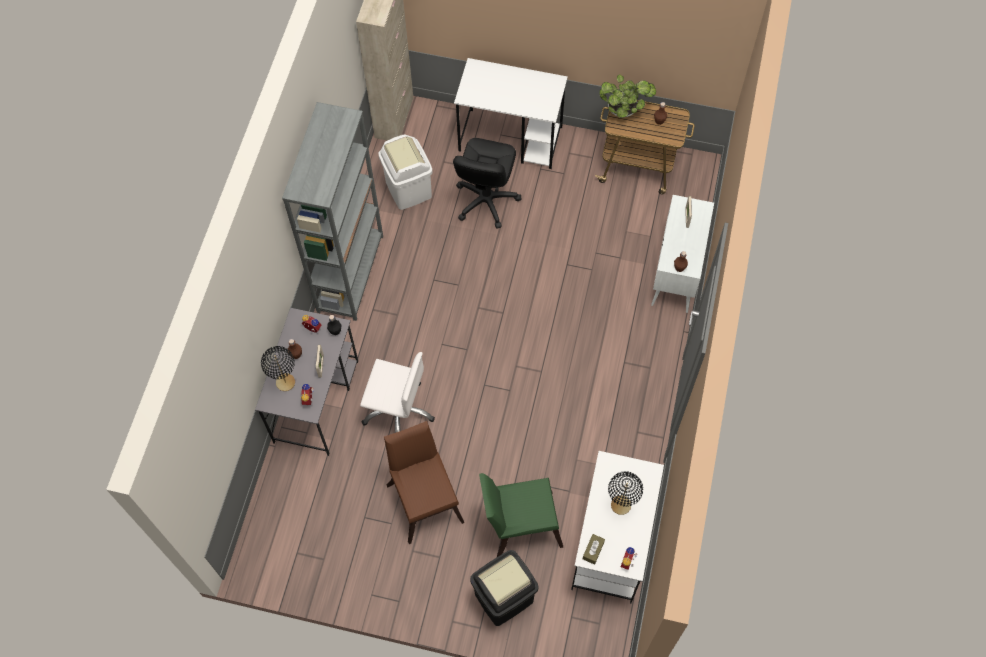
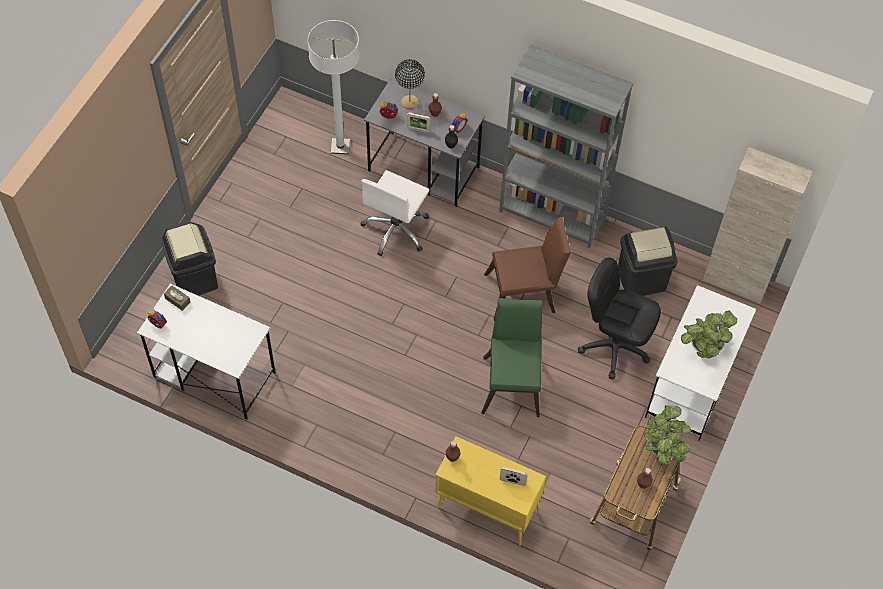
camera: 100 degrees right, 5 degrees down
(301, 491) = (340, 147): none -> white floor lamp
(408, 189) = (641, 279): white trash can -> black trash can
(424, 498) = (305, 235): brown chair -> brown chair (525, 293)
(518, 91) = (703, 348): none -> potted plant
(518, 524) = (257, 303): green chair -> green chair (512, 381)
(621, 505) = (211, 332): black table lamp -> none
(676, 274) = (485, 509): white cabinet -> yellow cabinet

